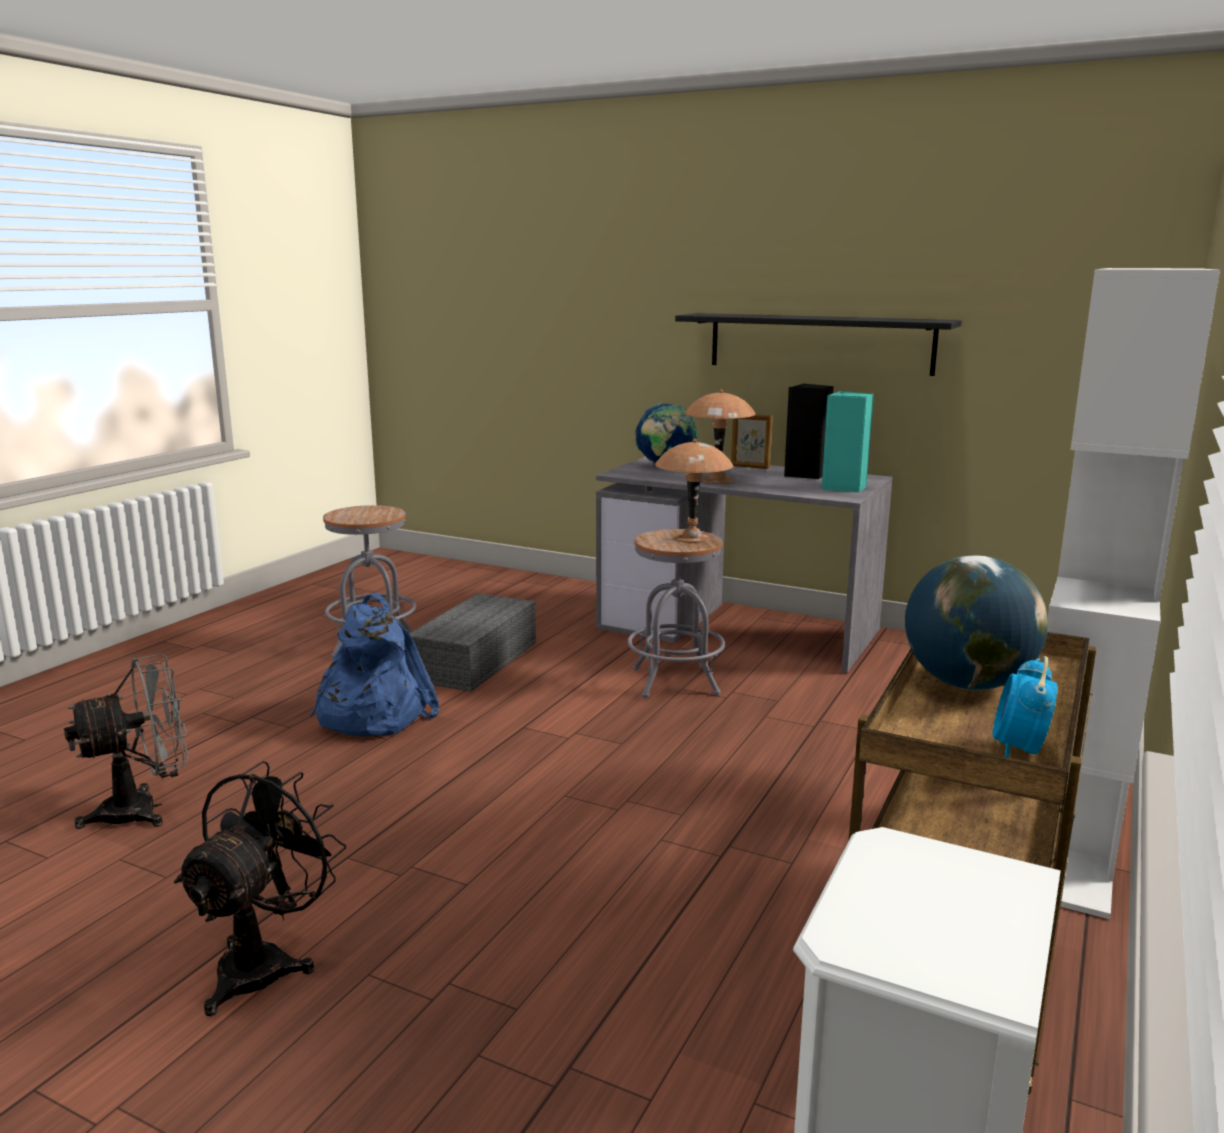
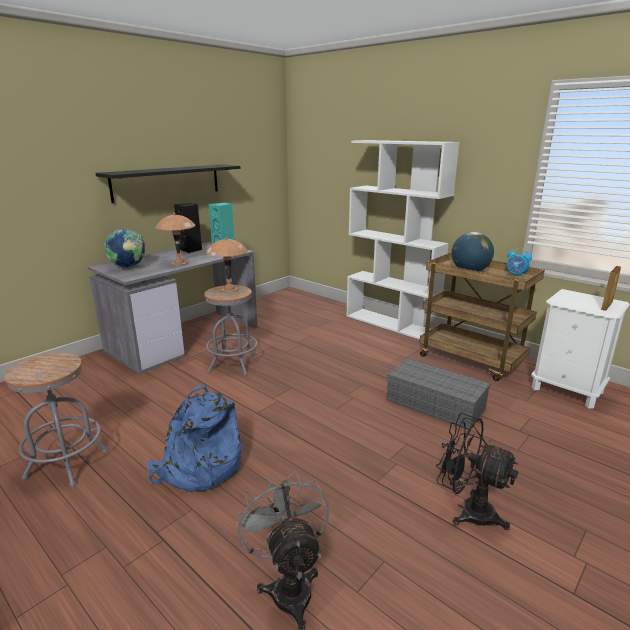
camera: 75 degrees left, 5 degrees up
(475, 661) = (148, 420): grey storage box -> grey storage box (436, 404)
(750, 467) = (158, 255): picture frame -> picture frame (606, 306)

